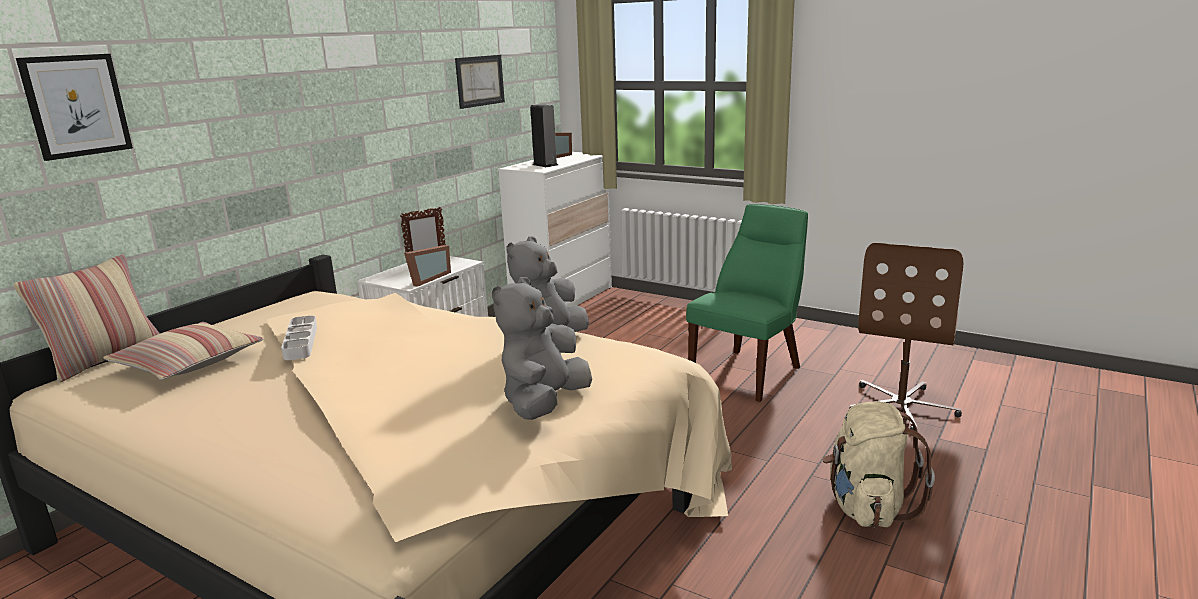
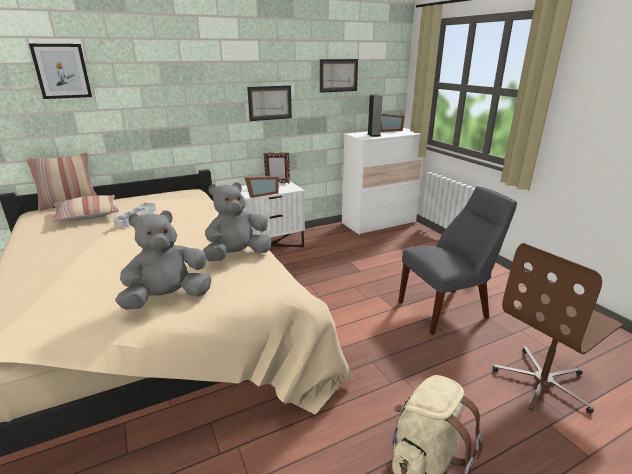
camera: 30 degrees right, 5 degrees up
(398, 131) = (270, 103): none -> picture
(749, 372) = (446, 309): green chair -> grey chair

